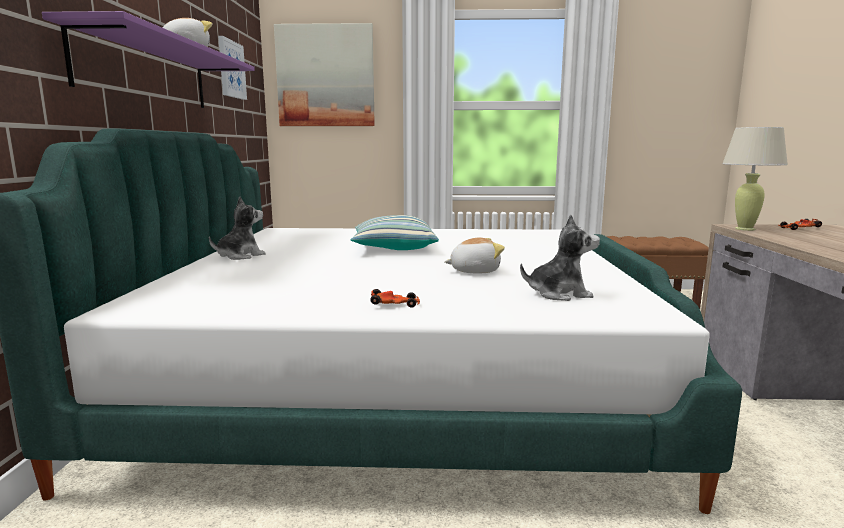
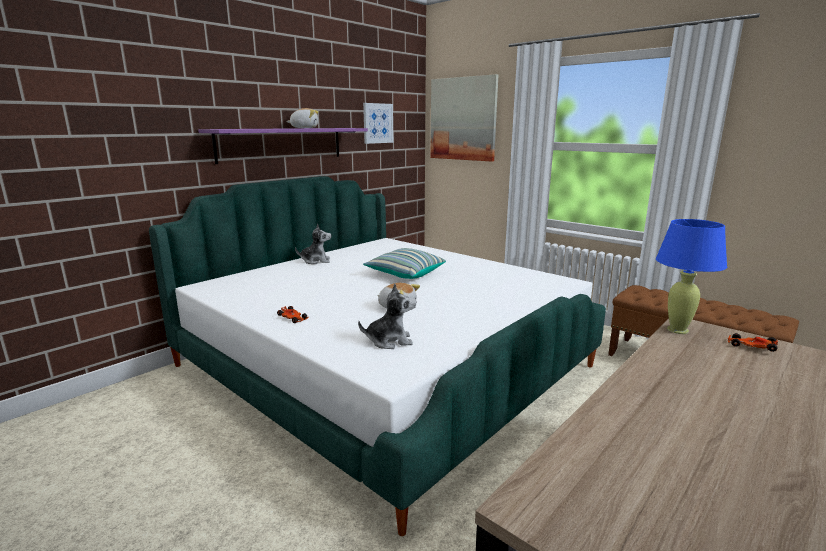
camera: 40 degrees right, 5 degrees up
(559, 294) = (390, 341): plush toy -> plush toy turned 45 degrees counterclockwise
(744, 229) = (677, 330): beige table lamp -> blue table lamp

